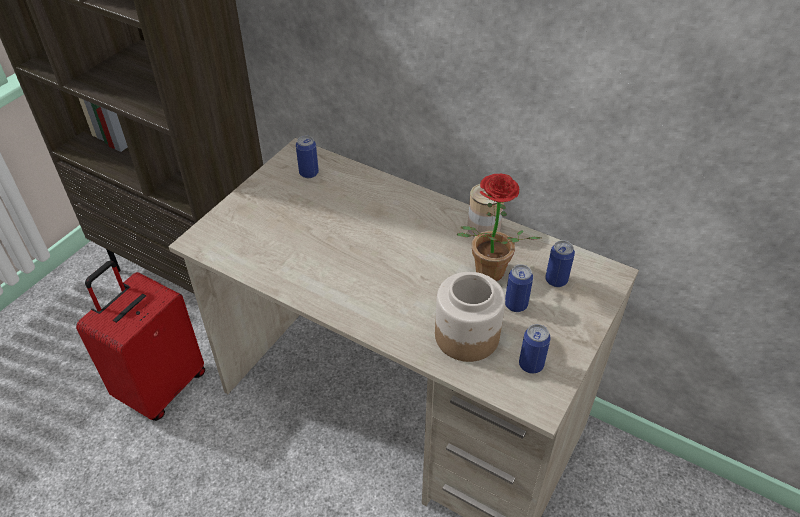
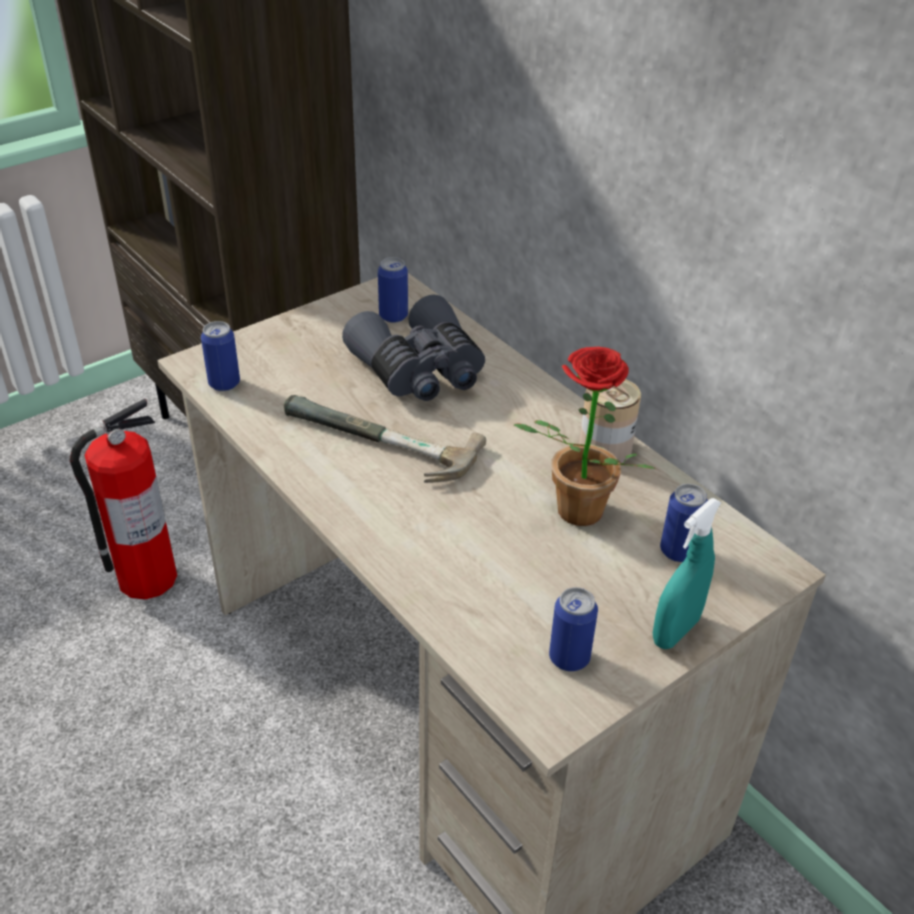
camera: 20 degrees right, 5 degrees down
(161, 386) = (146, 578): red suitcase -> fire extinguisher
(346, 207) = (420, 370): none -> grey binoculars
(346, 266) = (374, 446): none -> hammer
(466, 336) = (492, 588): jar -> none
(516, 304) = (594, 567): can -> can (224, 383)
(579, 329) = (675, 631): none -> turquoise spray bottle

